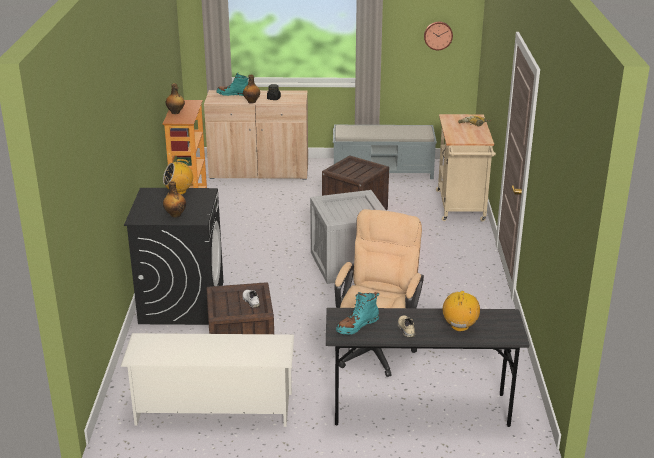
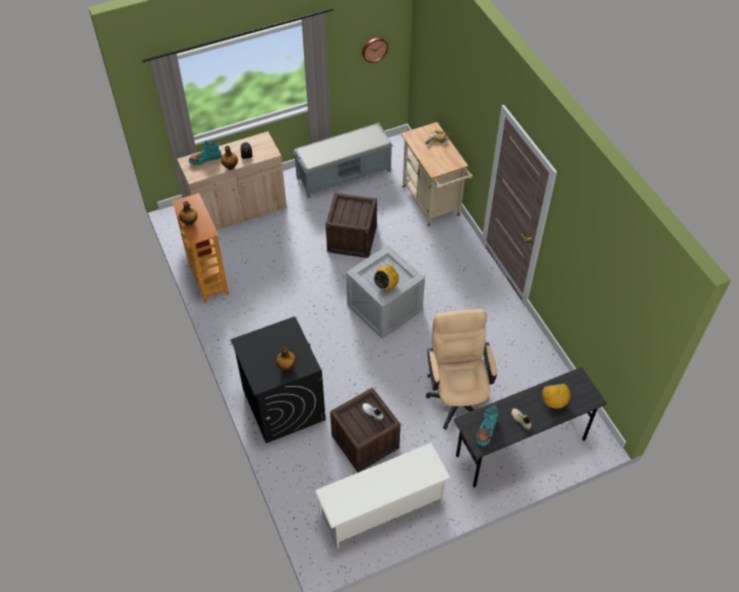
camera: 25 degrees left, 25 degrees up
(179, 191) = (267, 333): radio -> radio (386, 286)

